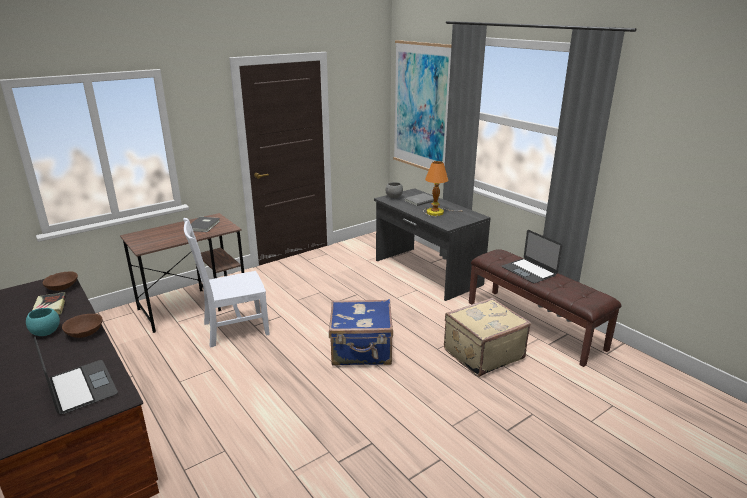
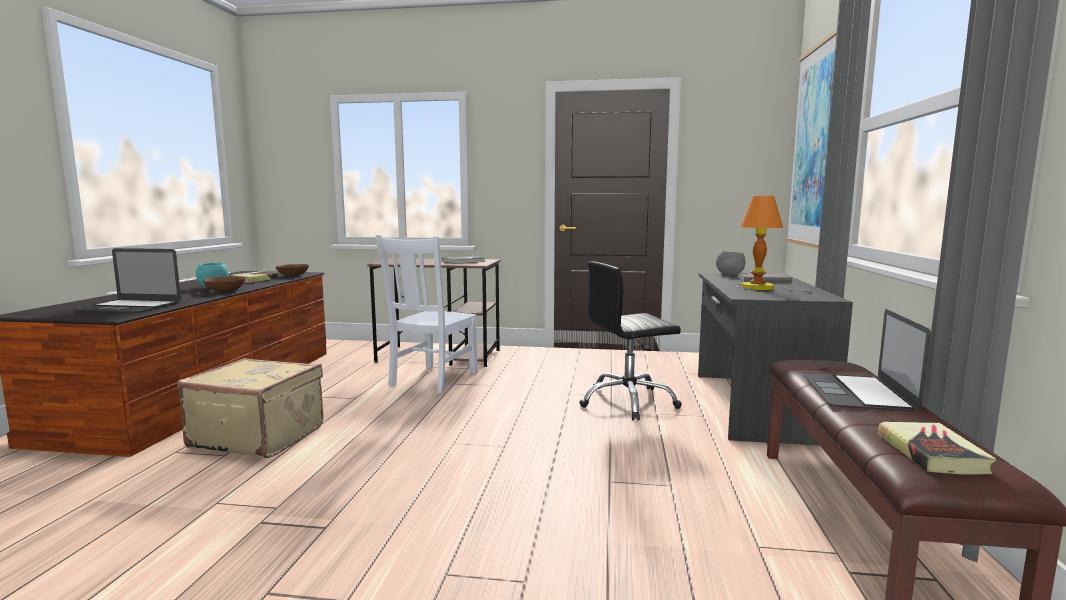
camera: 45 degrees right, 15 degrees down
(81, 387) = (129, 307): laptop -> laptop turned 90 degrees clockwise
(233, 329) = (432, 380): white chair -> white chair turned 90 degrees counterclockwise
(362, 351) = (508, 442): blue suitcase -> none
(372, 295) = (628, 402): none -> black office chair
(482, 353) = (673, 519): beige suitcase -> beige suitcase (259, 436)
(583, 296) = (931, 453): none -> book

